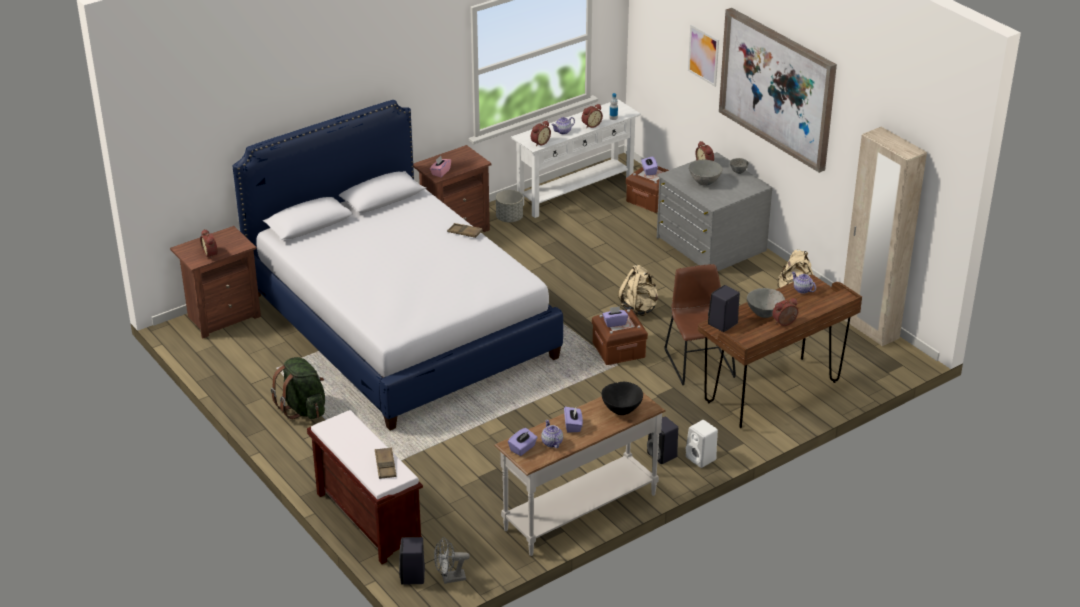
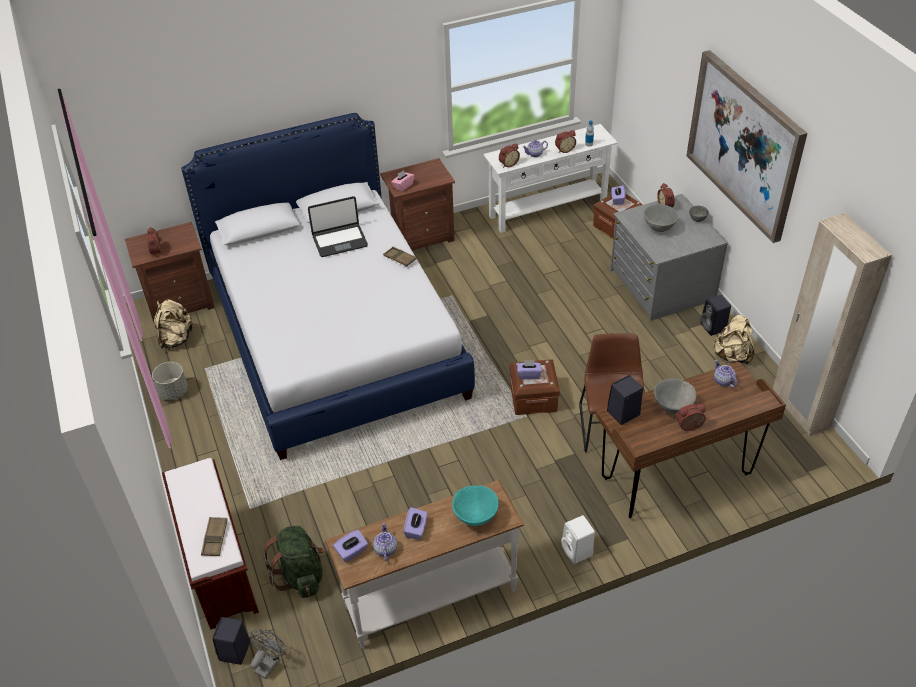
camera: 15 degrees right, 10 degrees up
(303, 408) = (211, 420): green backpack -> green backpack (301, 575)
(397, 225) = (339, 241): none -> laptop
(450, 578) = (270, 663): grey fan -> grey fan turned 120 degrees clockwise
(509, 218) = (477, 230): grey planter -> grey planter (174, 392)
(621, 410) = (475, 516): black bowl -> turquoise bowl
(639, 308) = (569, 350): beige backpack -> beige backpack (176, 339)
(663, 455) = (538, 540): black speaker -> black speaker (713, 327)
(703, 55) = (679, 94): picture -> none

